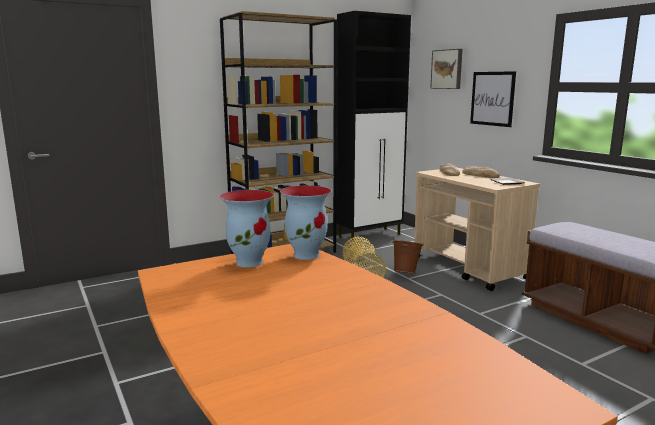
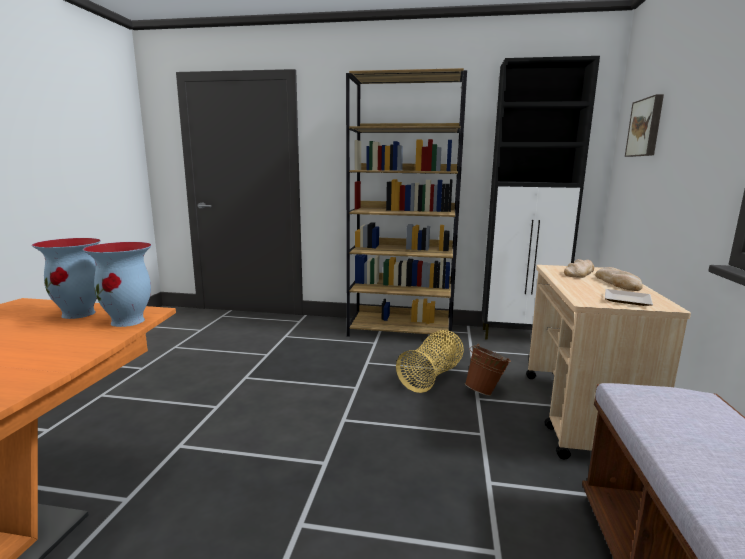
camera: 40 degrees right, 0 degrees up
(492, 98) = (684, 168): picture -> none

